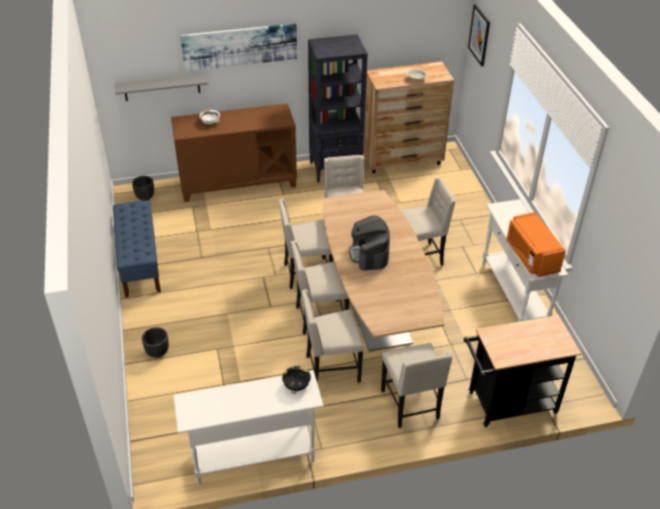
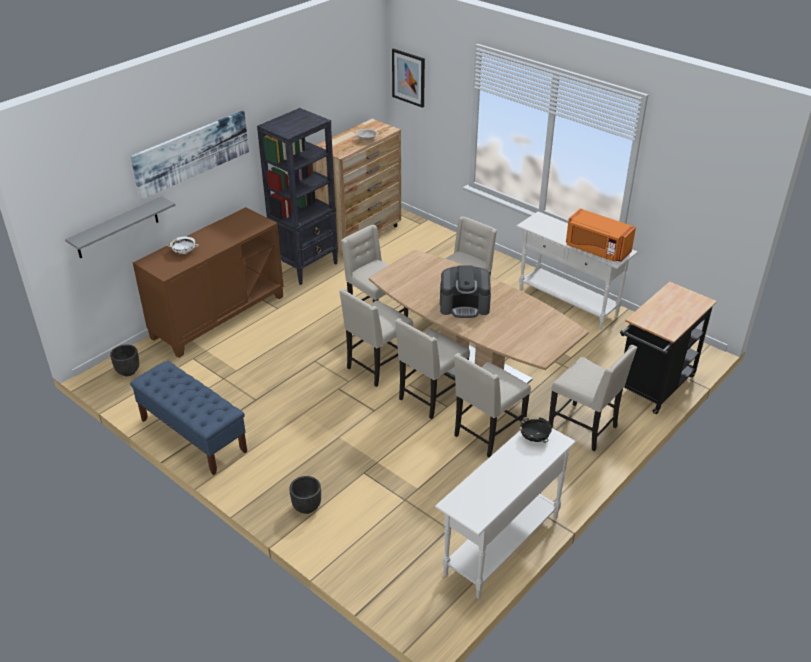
camera: 35 degrees left, 5 degrees down
(369, 254) = (464, 306): coffee machine -> coffee machine turned 45 degrees counterclockwise

